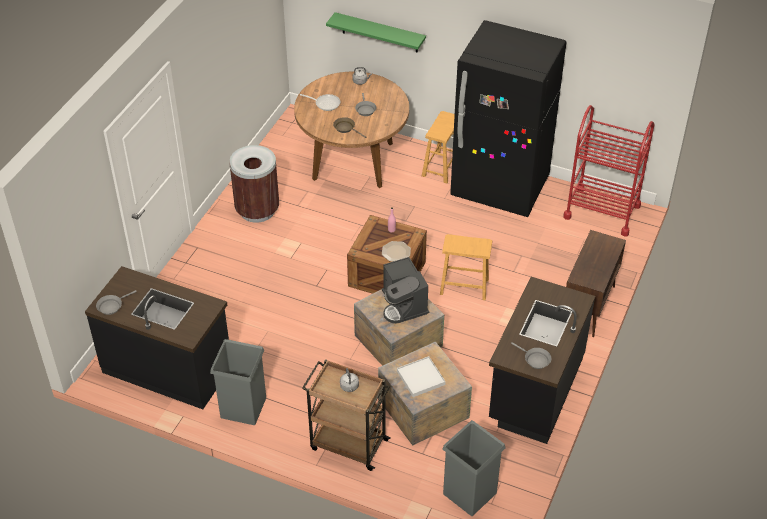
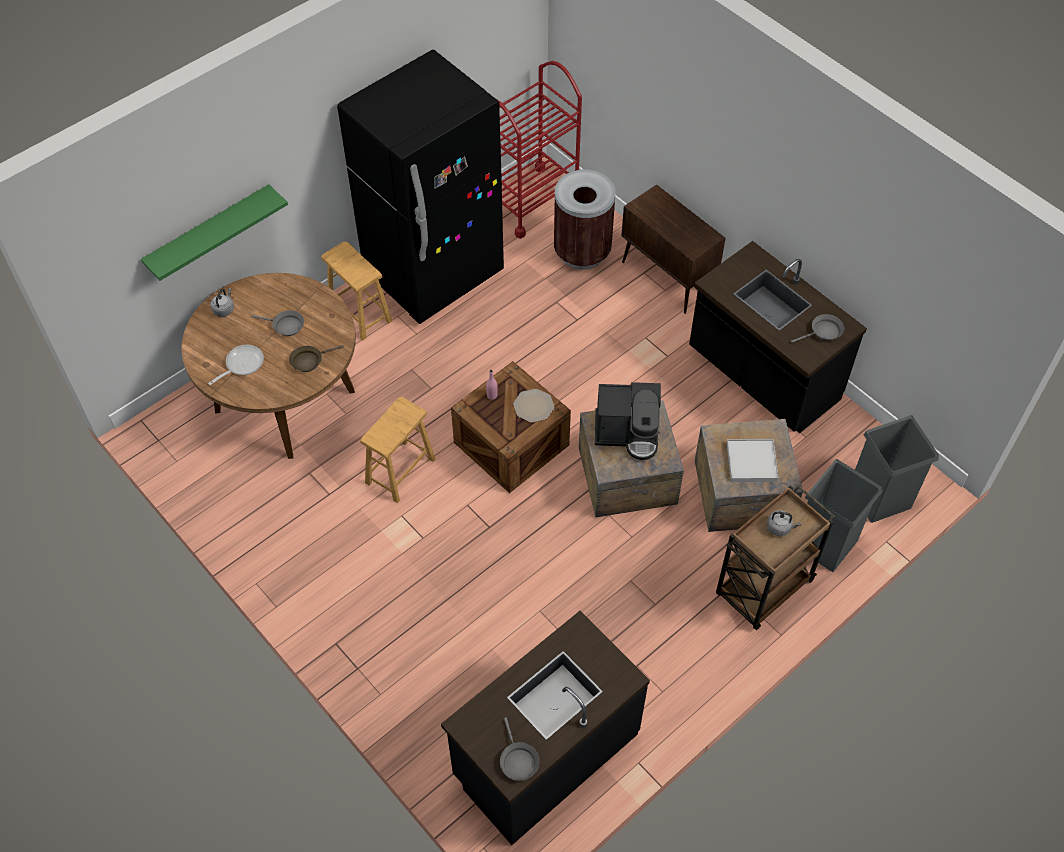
camera: 65 degrees left, 10 degrees up
(243, 407) = (655, 684): grey trash can -> grey trash can (825, 543)
(257, 210) = (307, 544): brown trash can -> brown trash can (582, 252)
(464, 286) = (575, 376): brown stool -> brown stool (400, 471)

